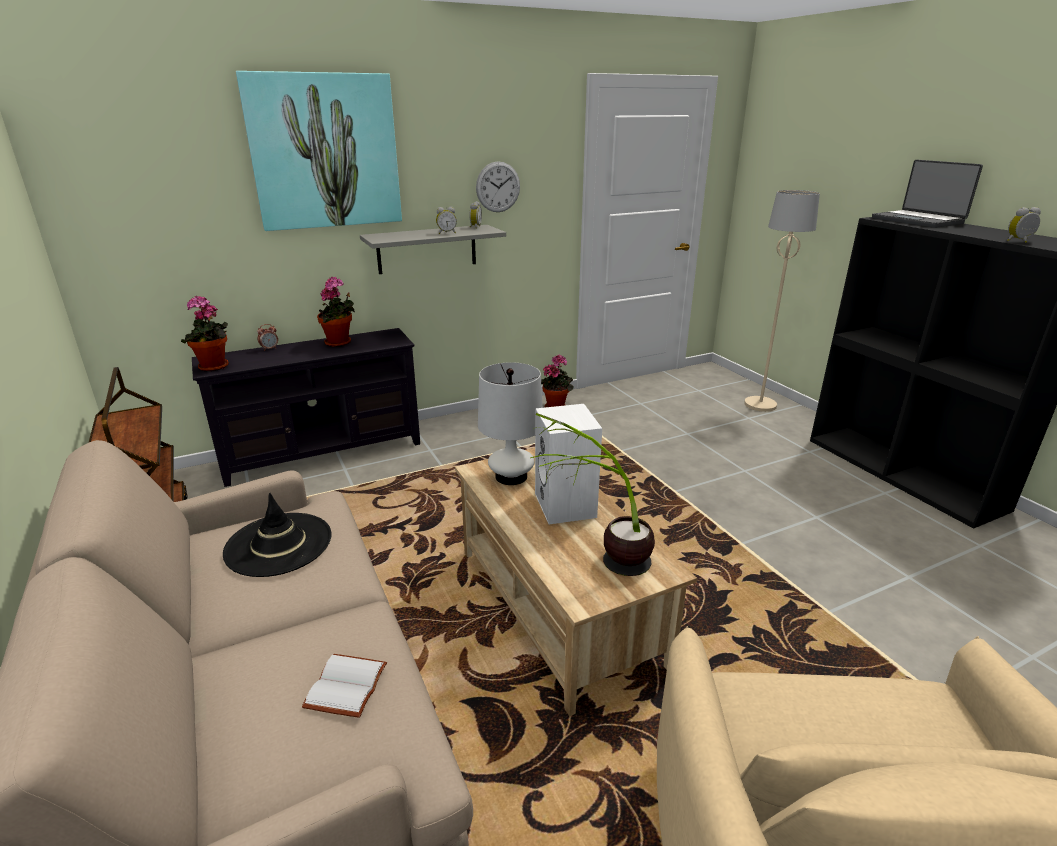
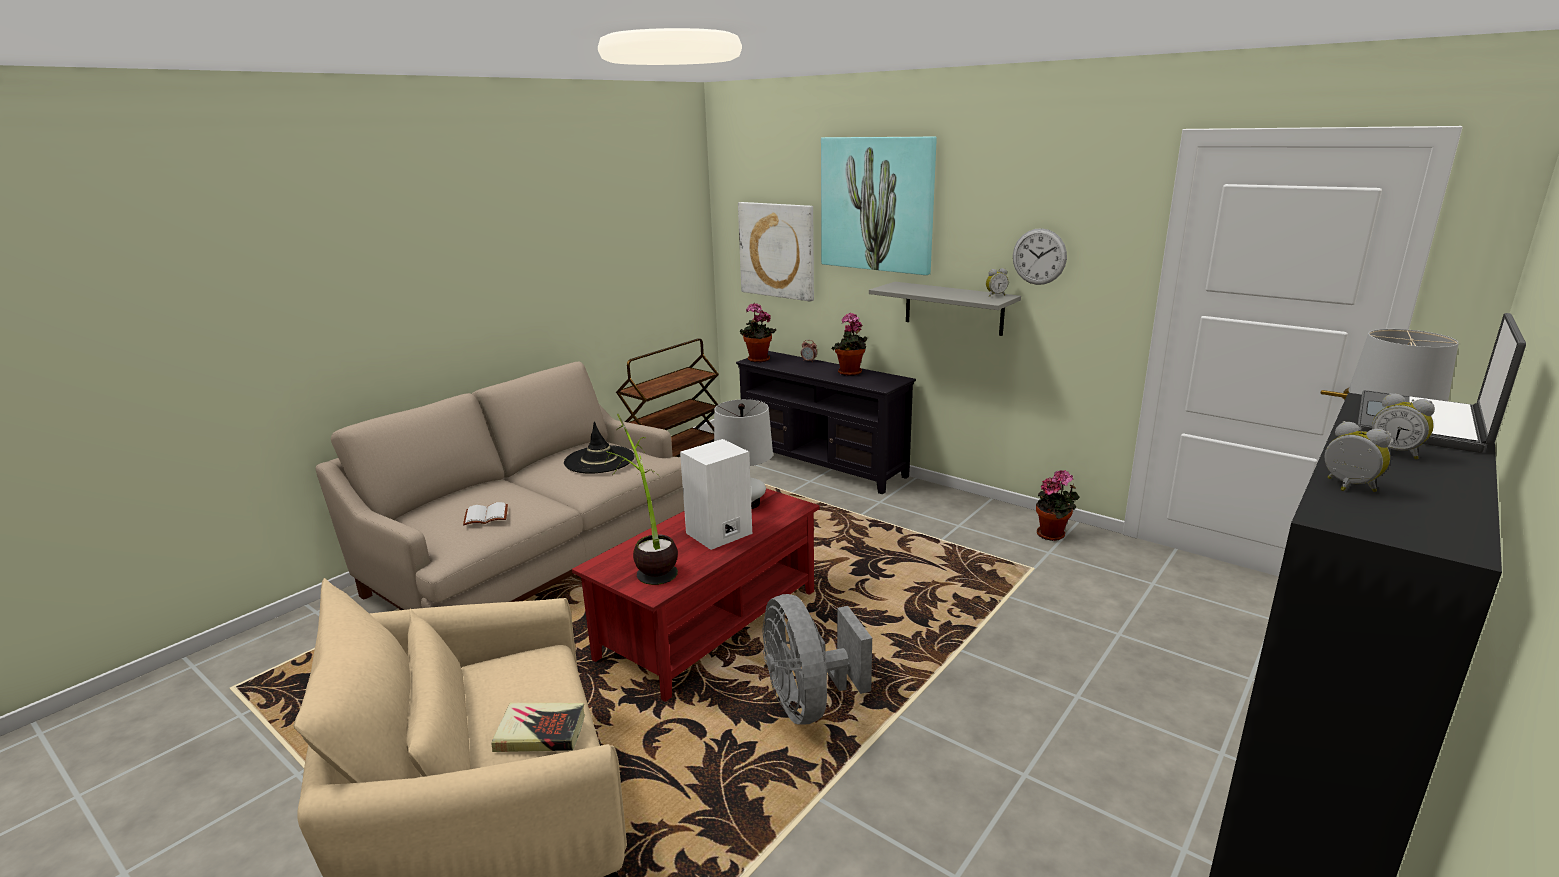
camera: 65 degrees right, 5 degrees down
(180, 225) = (777, 250): none -> picture
(446, 233) = (950, 294): alarm clock -> alarm clock (1395, 452)
(556, 606) = (709, 624): beige coffee table -> red coffee table
(709, 581) = (808, 703): none -> grey fan
(898, 711) = (540, 732): none -> book

